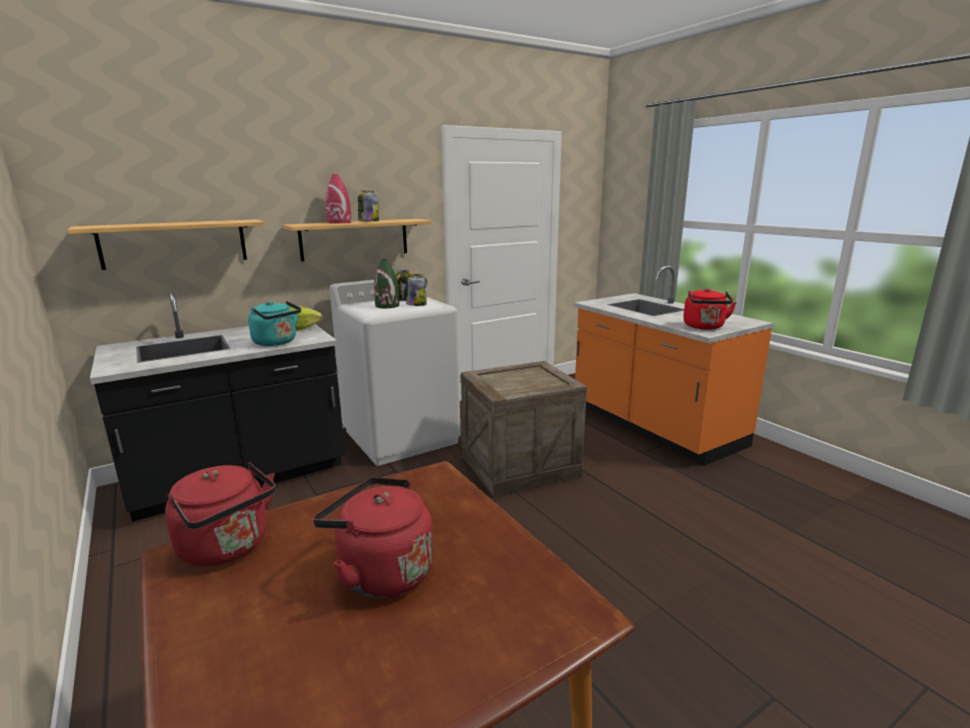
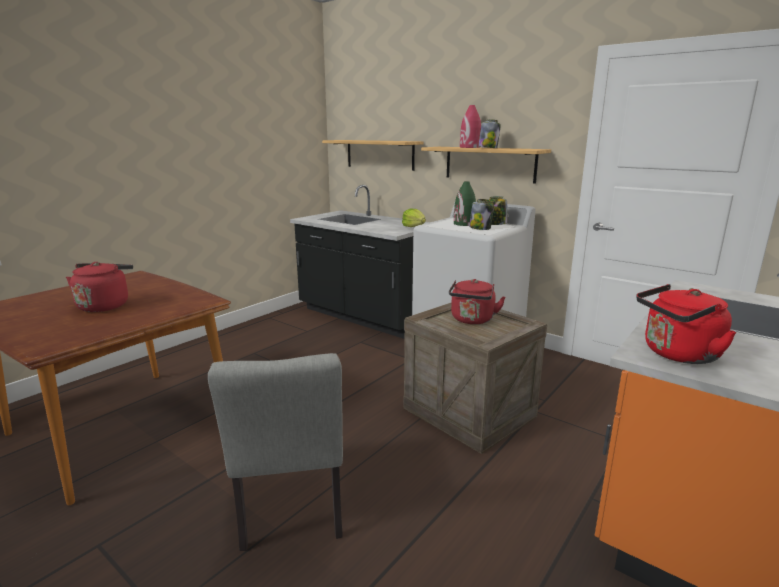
camera: 70 degrees right, 0 degrees up
(228, 547) = (137, 279): red kettle -> red kettle (472, 320)
(277, 342) = (376, 228): turquoise kettle -> none
(636, 593) = (292, 511): none -> grey chair

